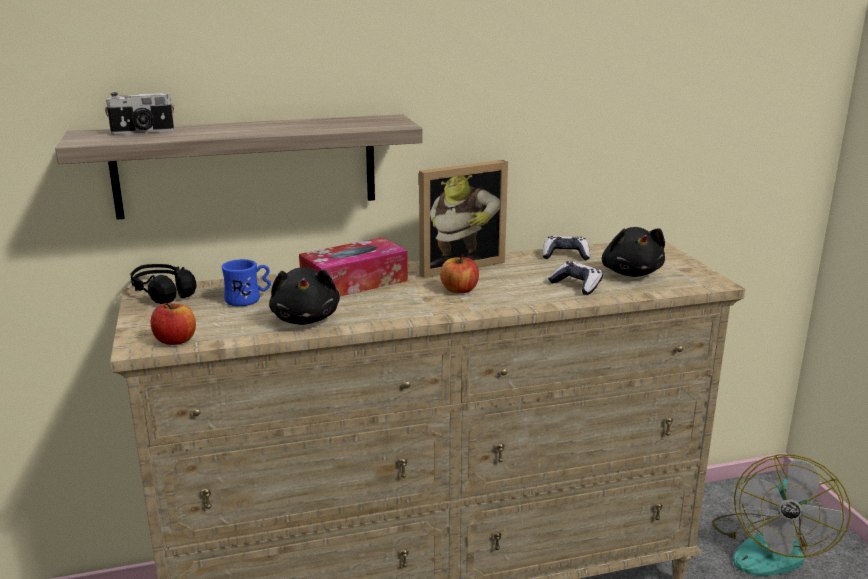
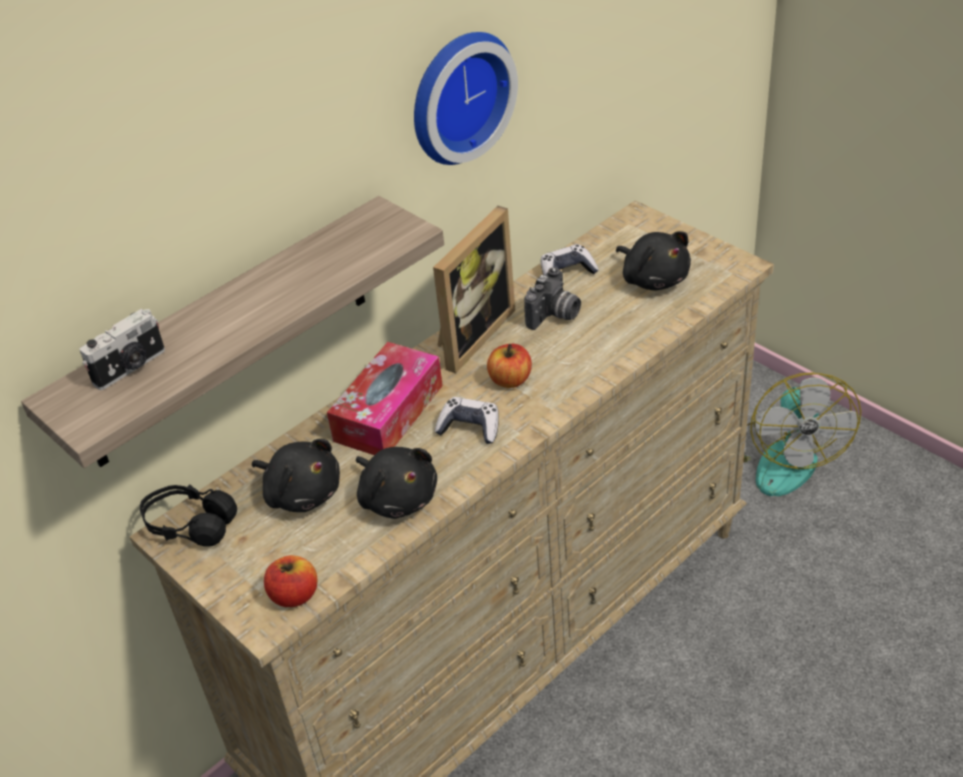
camera: 25 degrees left, 20 degrees up
(248, 299) = (301, 493): blue mug -> black plush toy
(490, 62) = (456, 95): none -> wall clock
(530, 271) = (554, 316): none -> camera
(576, 285) = (618, 323): game controller -> game controller (470, 428)

